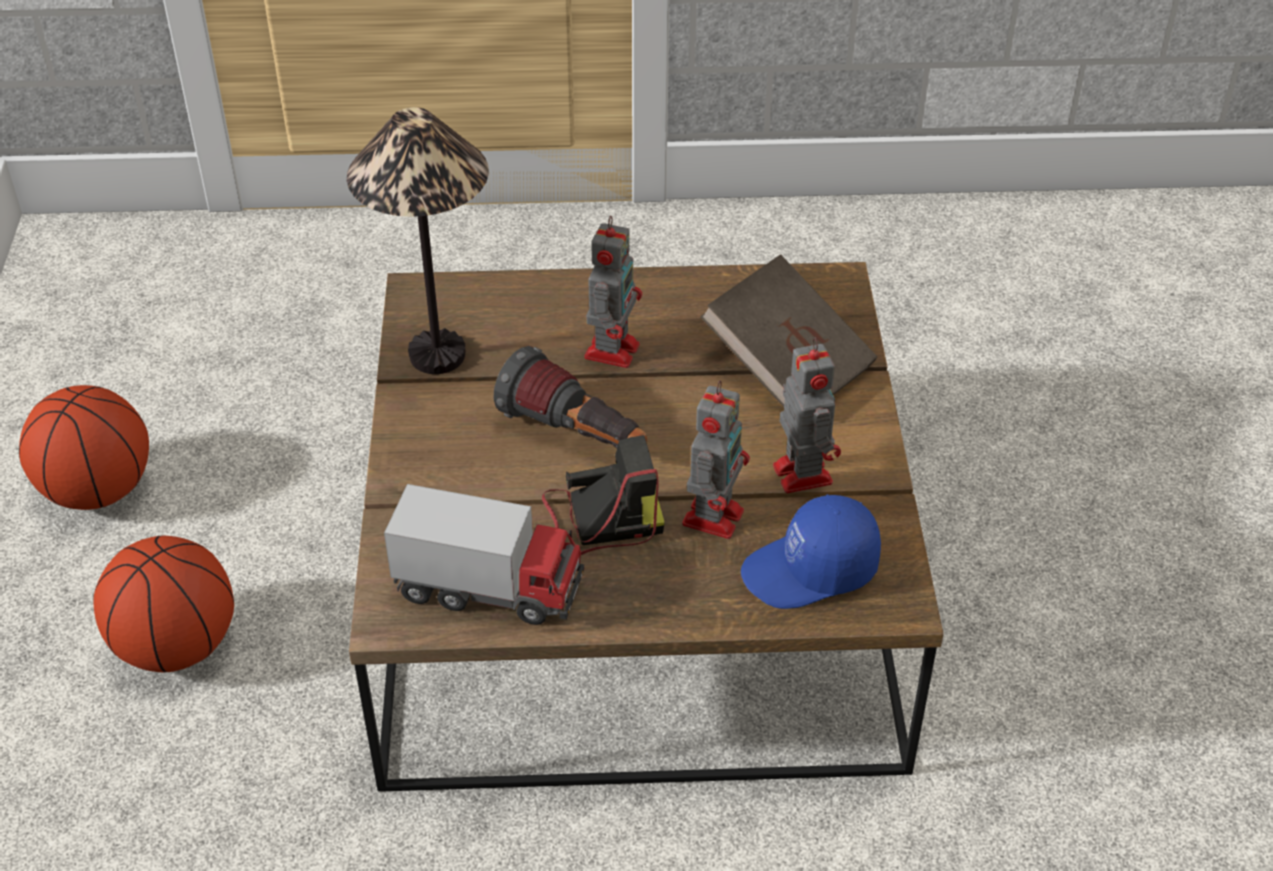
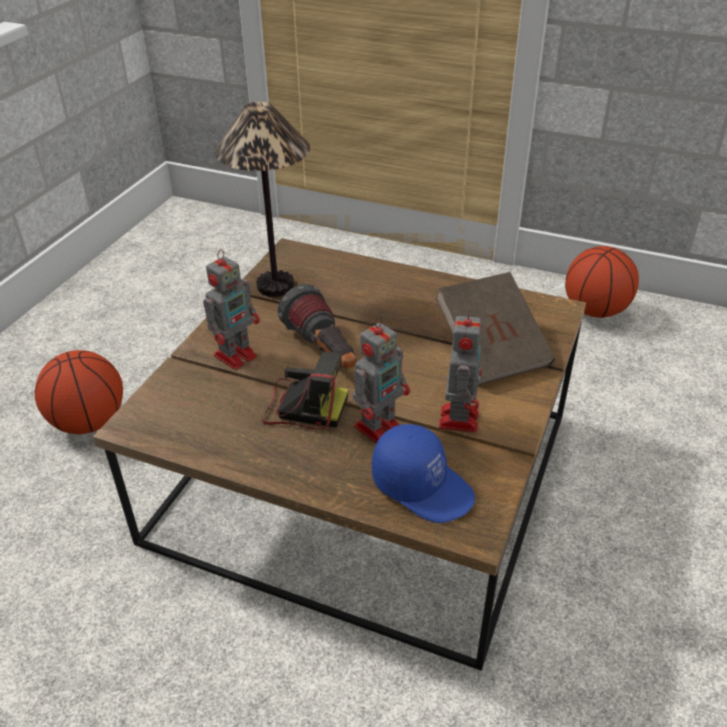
camera: 25 degrees right, 5 degrees down
(98, 491) = (111, 331): basketball -> basketball (595, 311)
(489, 589) = (203, 427): toy truck -> none
(613, 349) = (383, 310): toy robot -> toy robot (237, 355)
(810, 571) = (423, 485): blue cap -> blue cap turned 150 degrees counterclockwise

